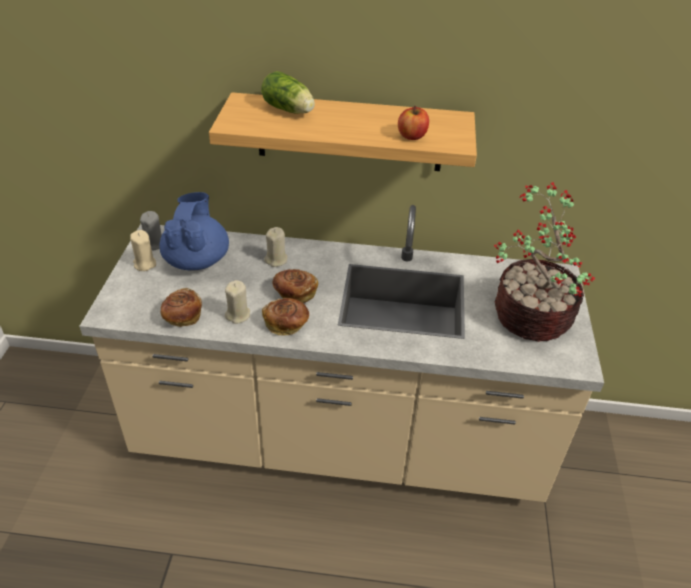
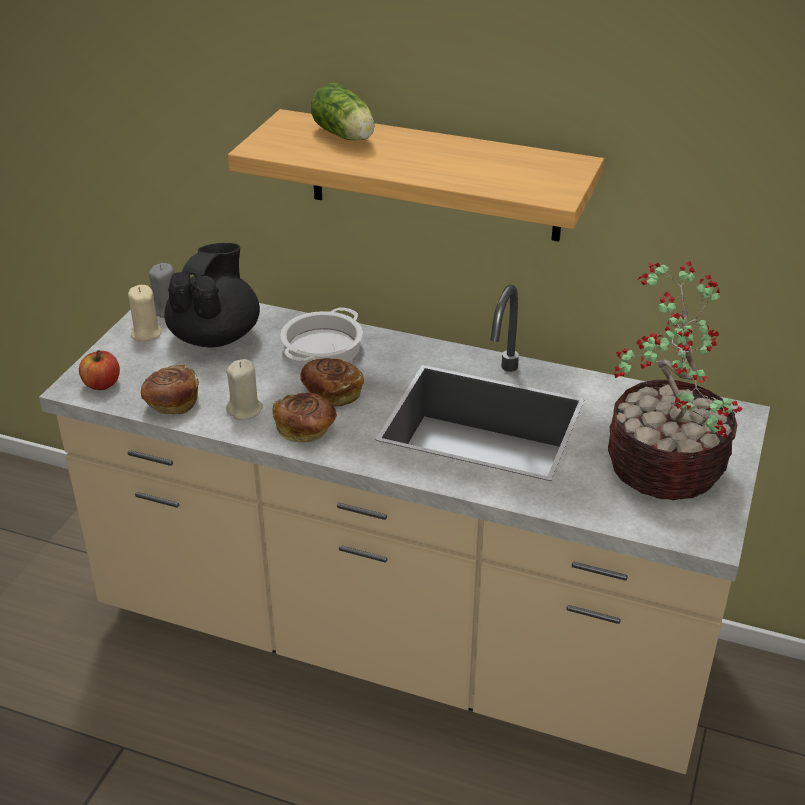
camera: 15 degrees right, 5 degrees down
(197, 260) = (216, 336): blue teapot -> black teapot
(276, 260) = (322, 348): beige candle -> cooking pot
(412, 136) = (496, 181): apple -> apple (102, 384)

